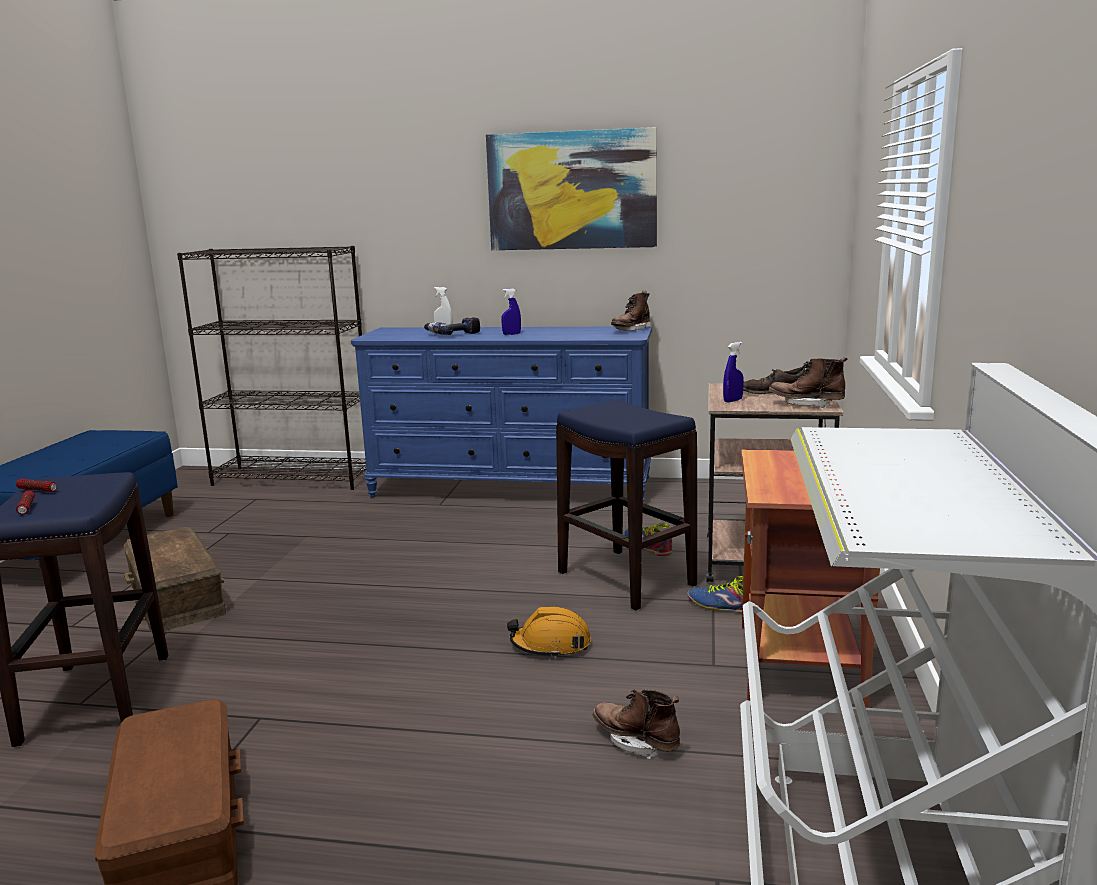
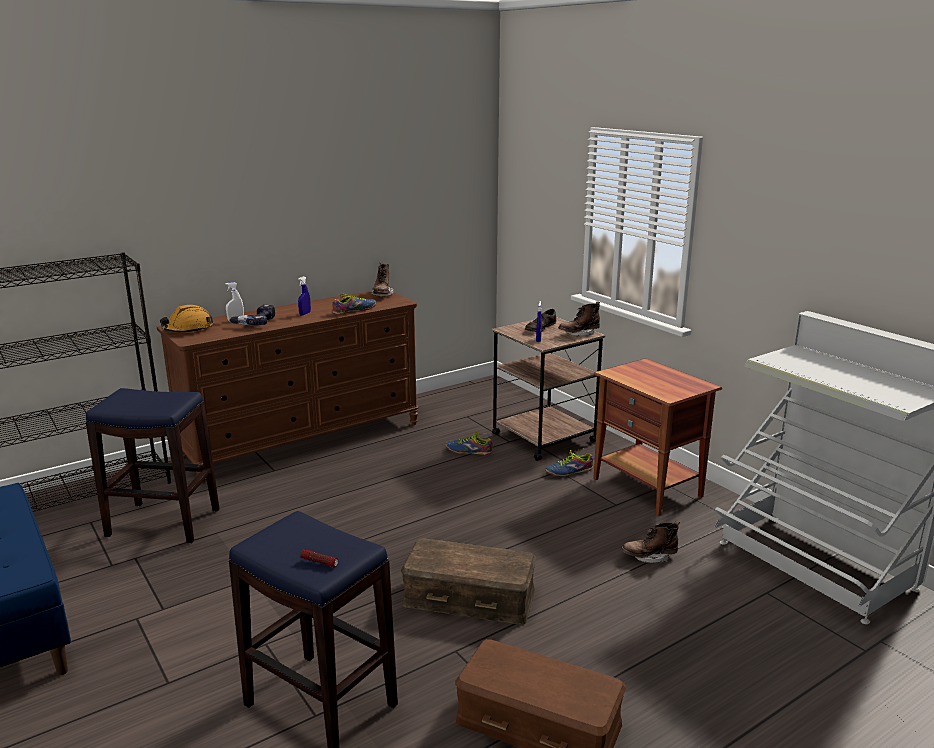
camera: 45 degrees left, 5 degrees up
(37, 490) = (276, 550): flashlight -> none
(178, 597) = (213, 619): brown storage box -> brown storage box (469, 596)
(511, 488) = (304, 440): blue dresser -> brown dresser
(551, 645) = (527, 530): orange hard hat -> orange hard hat (188, 329)
(563, 337) = (354, 310): none -> shoe
(572, 190) = (319, 188): picture -> none
(625, 579) = (494, 476): stool -> stool (163, 523)

